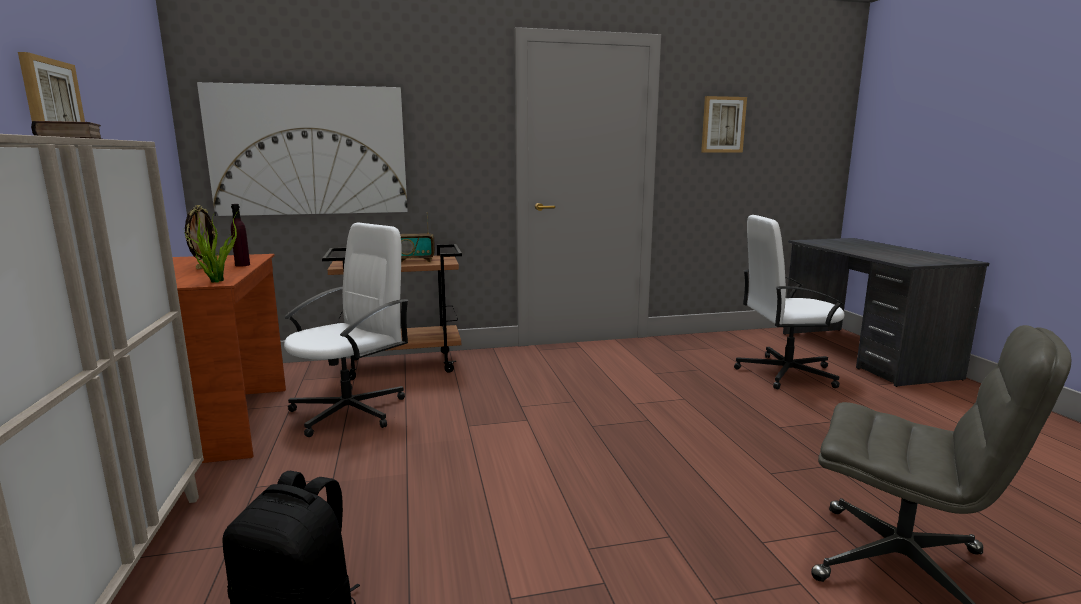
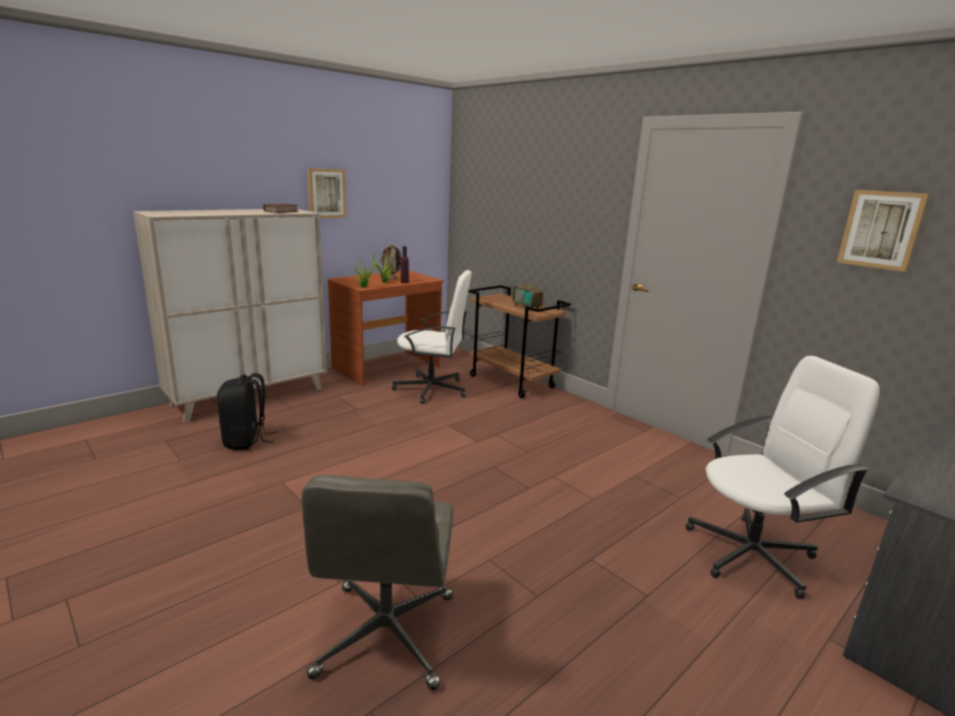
camera: 60 degrees right, 5 degrees up
(309, 151) = (501, 215): picture -> none
(784, 373) = (752, 554): white office chair -> white office chair turned 105 degrees clockwise

